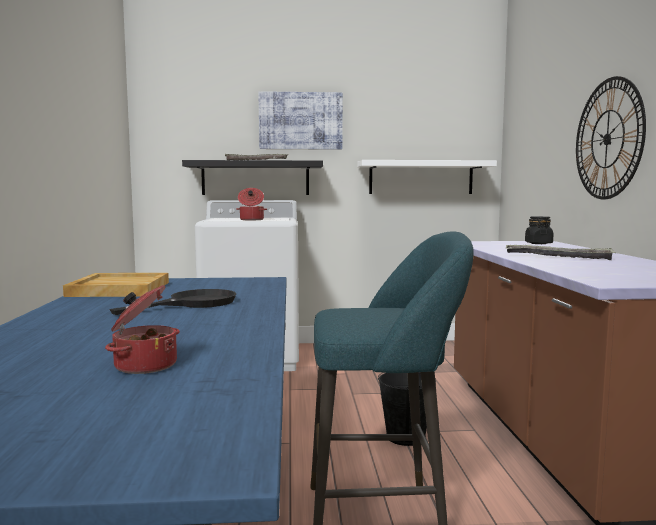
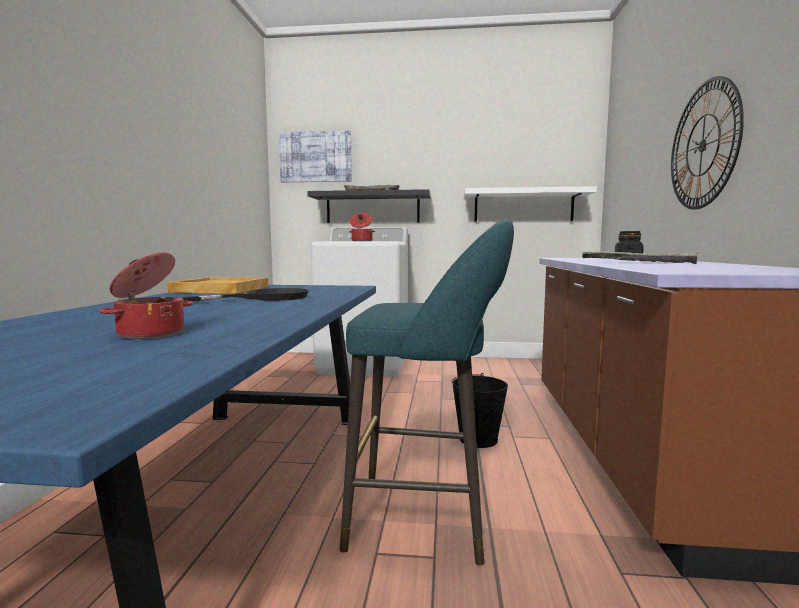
camera: 10 degrees right, 0 degrees up
(300, 121) = (413, 156): picture -> picture (315, 157)

